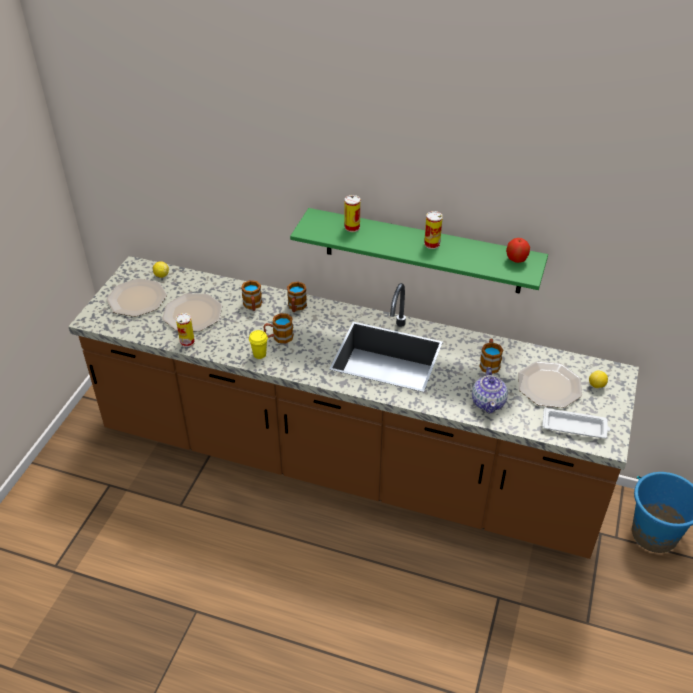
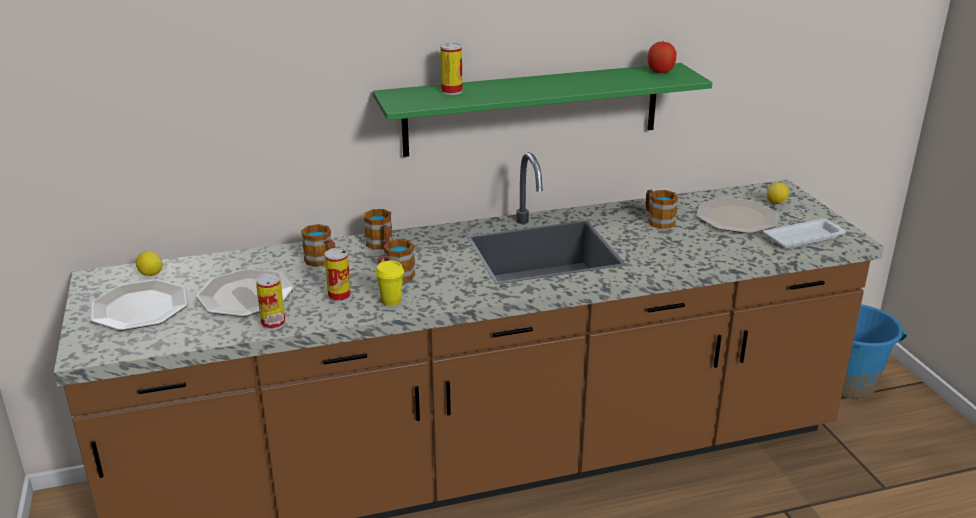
camera: 35 degrees left, 15 degrees down
(432, 244) = (559, 82): can -> can (339, 296)
(488, 402) = (701, 249): teapot -> none

